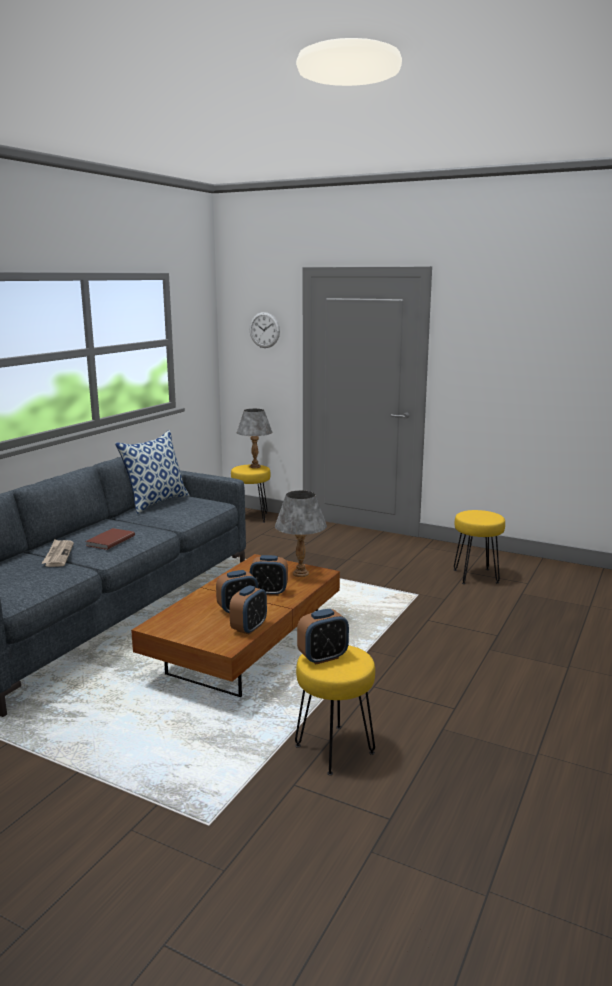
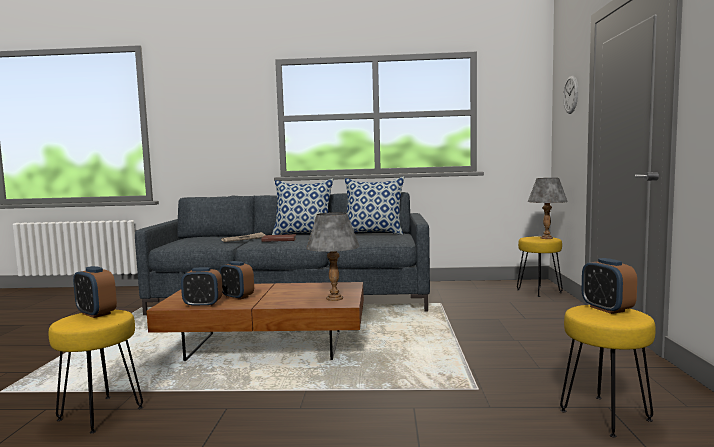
camera: 65 degrees right, 10 degrees down
(96, 527) = (303, 235): none -> pillow
(269, 592) = (281, 298): alarm clock -> alarm clock (607, 309)

